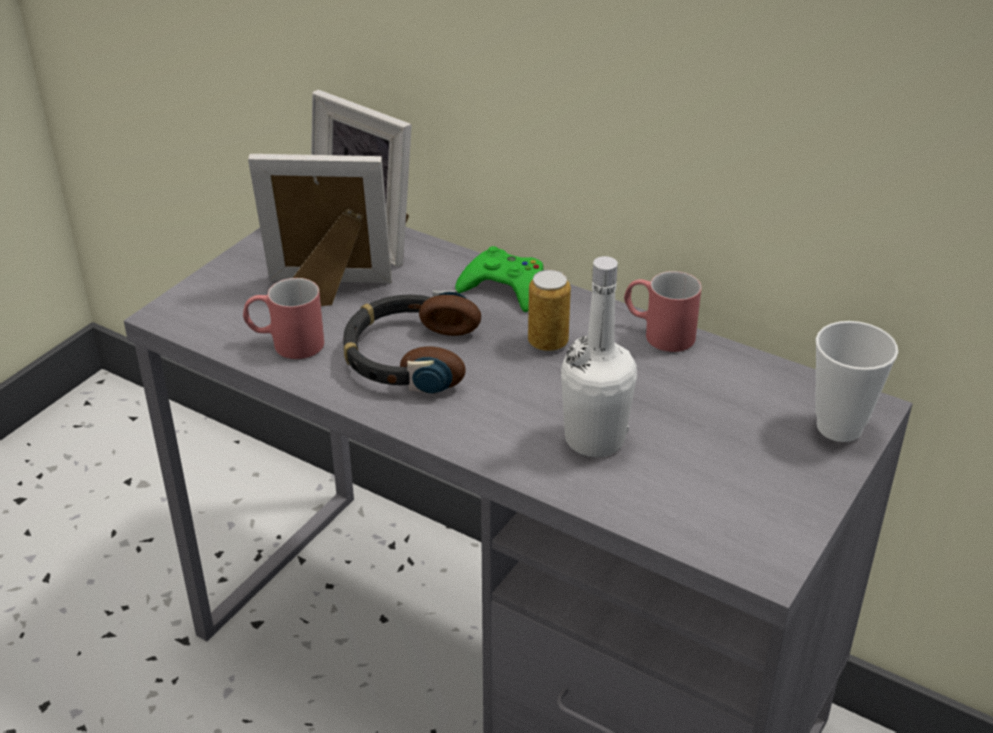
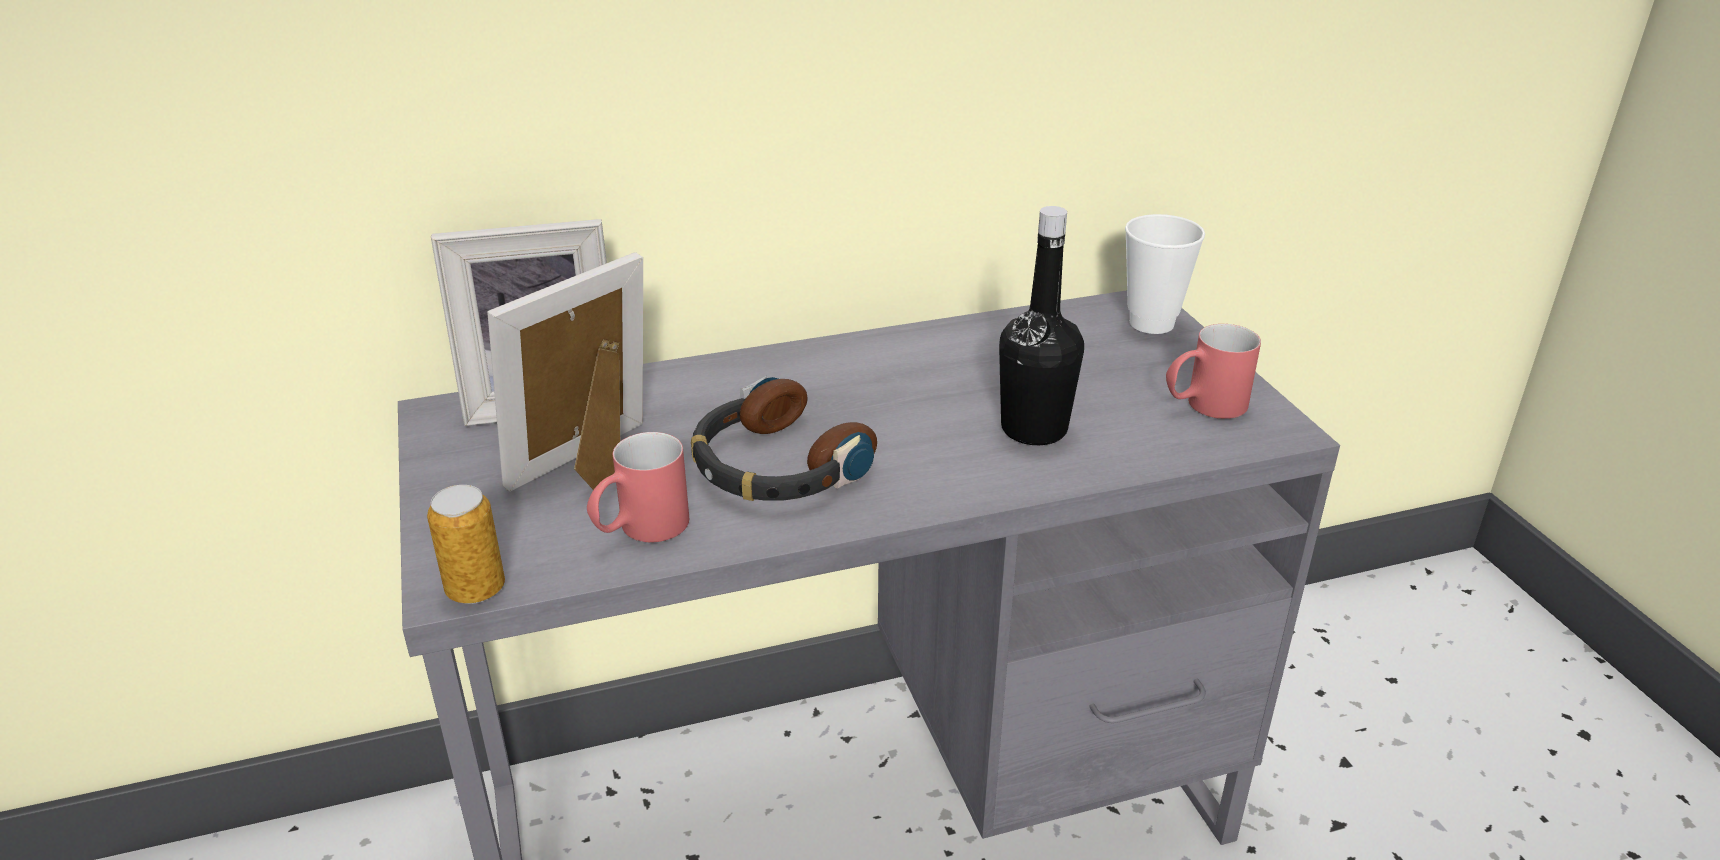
camera: 50 degrees left, 5 degrees down
(504, 287) = (751, 371): green game controller -> none
(548, 342) = (866, 388): can -> can (475, 589)
(594, 439) = (1034, 429): white bottle -> black bottle
(658, 333) = (931, 335): red mug -> red mug (1203, 406)

